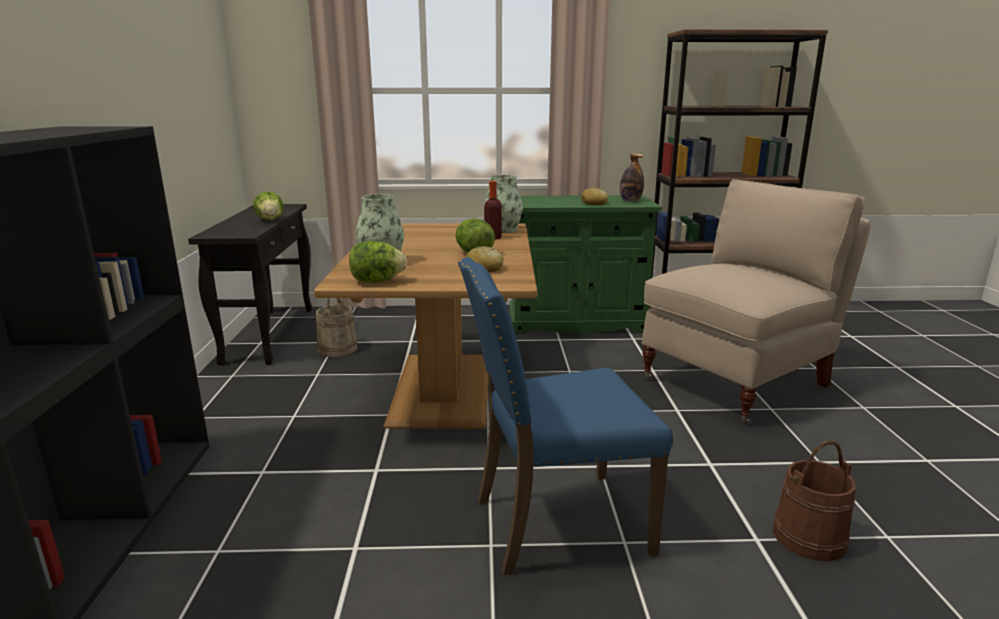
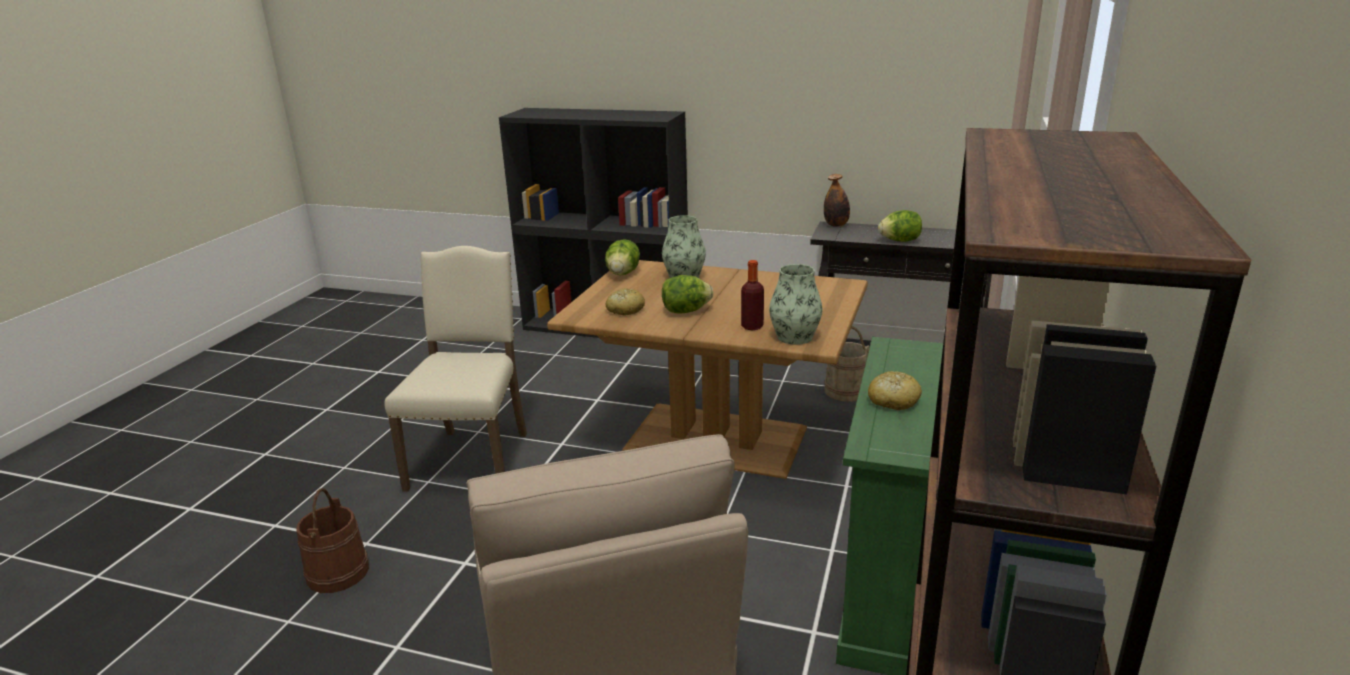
camera: 110 degrees right, 5 degrees up
(556, 523) = (472, 459): blue chair -> beige chair
(630, 200) = (918, 442): bottle -> bottle (836, 225)

